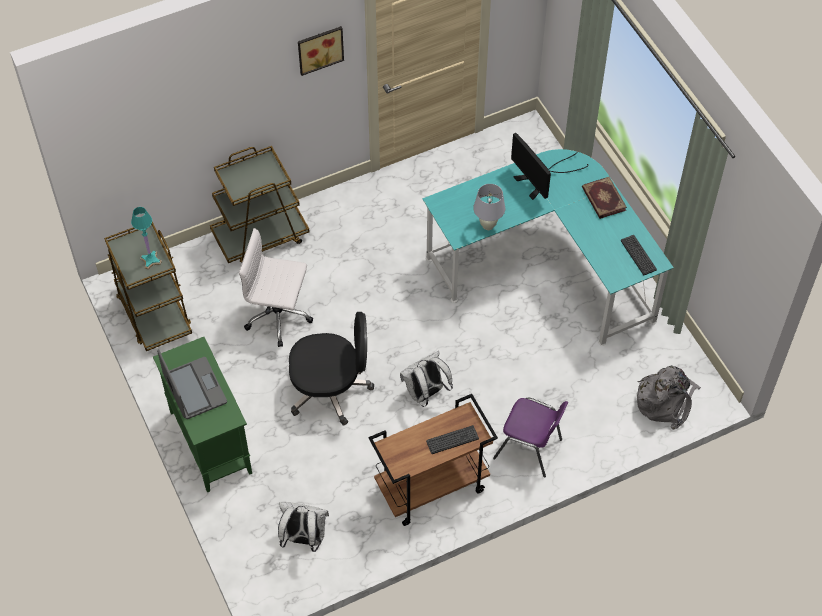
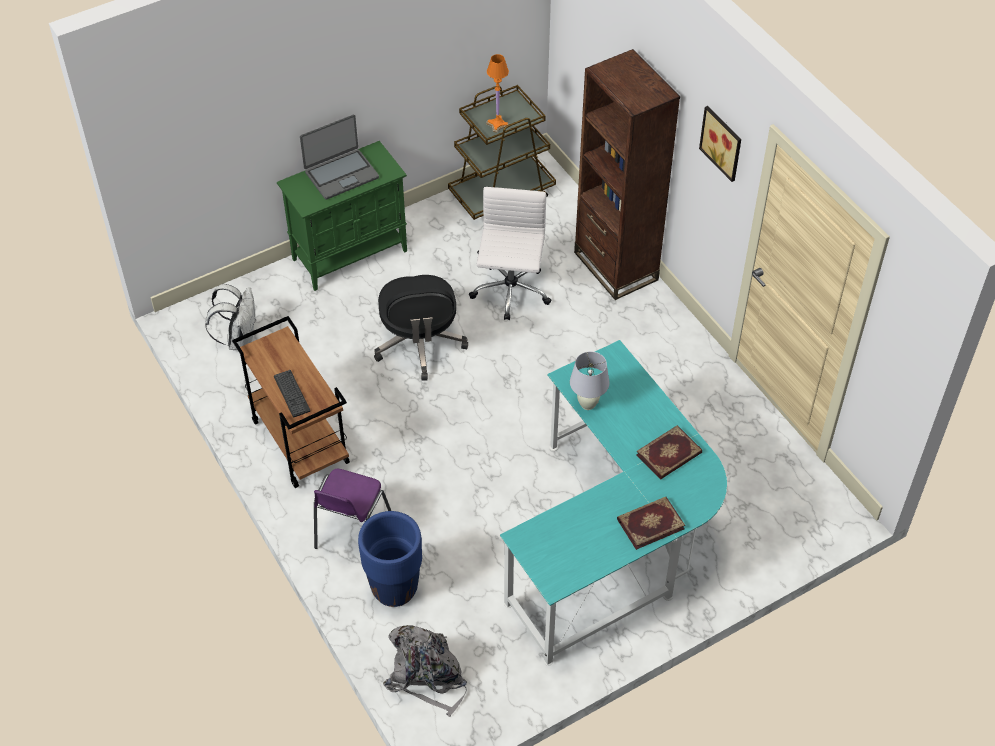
camera: 85 degrees right, 5 degrees down
(150, 260) = (498, 124): turquoise table lamp -> orange table lamp
(261, 236) = (615, 266): brown cart -> brown bookcase
(425, 393) = (420, 428): white backpack -> none
(540, 180) = (669, 455): monitor -> book
(586, 420) = (394, 589): none -> blue planter
(638, 255) = (564, 564): keyboard -> none

